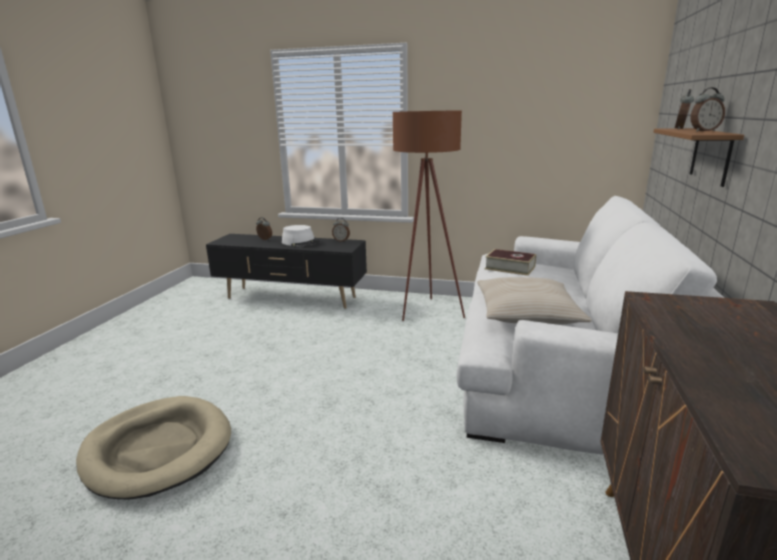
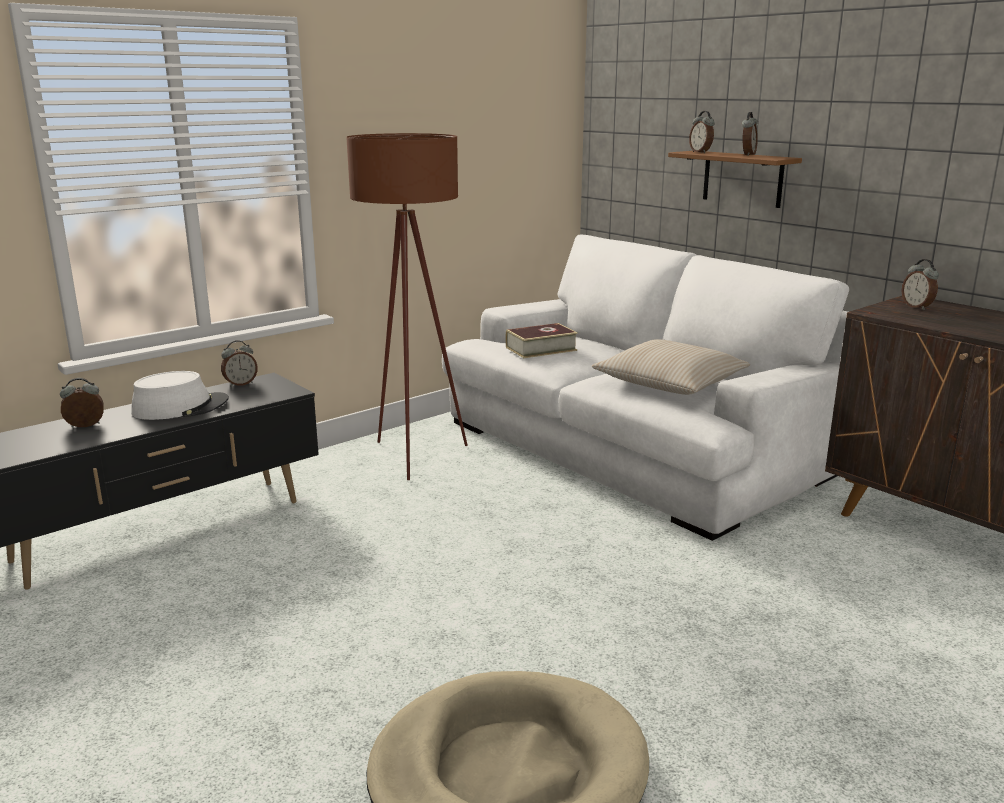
camera: 55 degrees left, 0 degrees up
(726, 312) = (917, 307): none -> alarm clock

